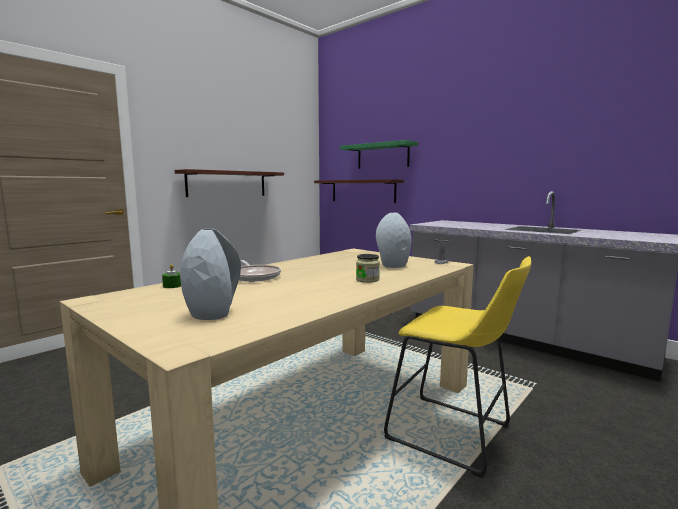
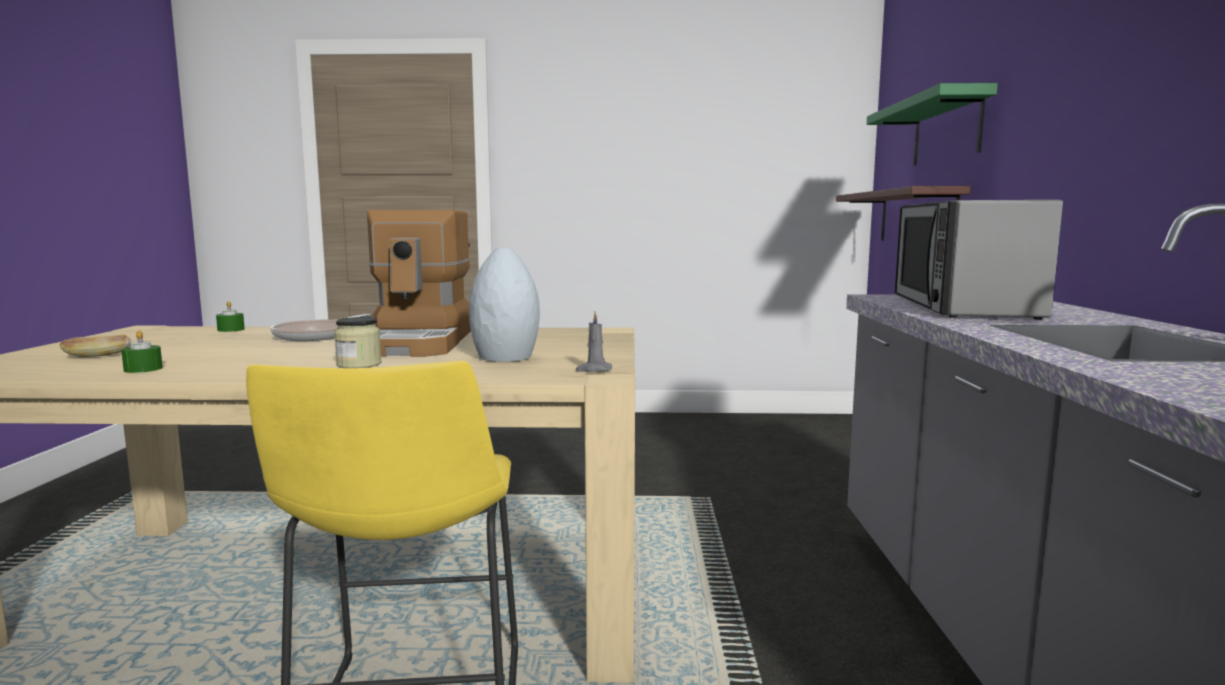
camera: 50 degrees right, 0 degrees up
(212, 313) = (98, 356): grey vase -> bread
(227, 184) = (642, 204): shelf -> none
(296, 307) = (143, 369): none -> green candle
(324, 268) = (420, 342): none -> coffee machine
(463, 225) = (961, 307): none -> microwave

